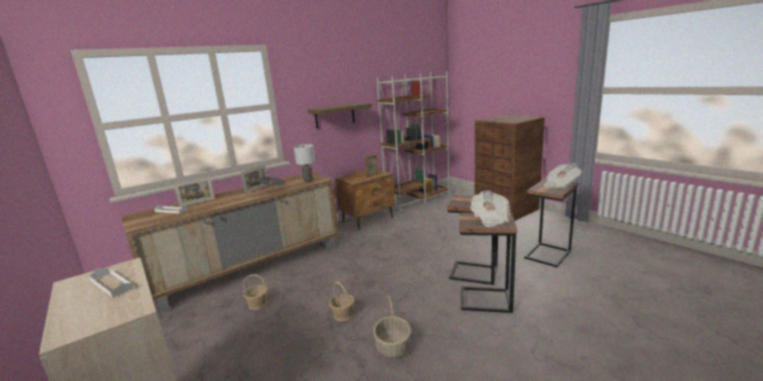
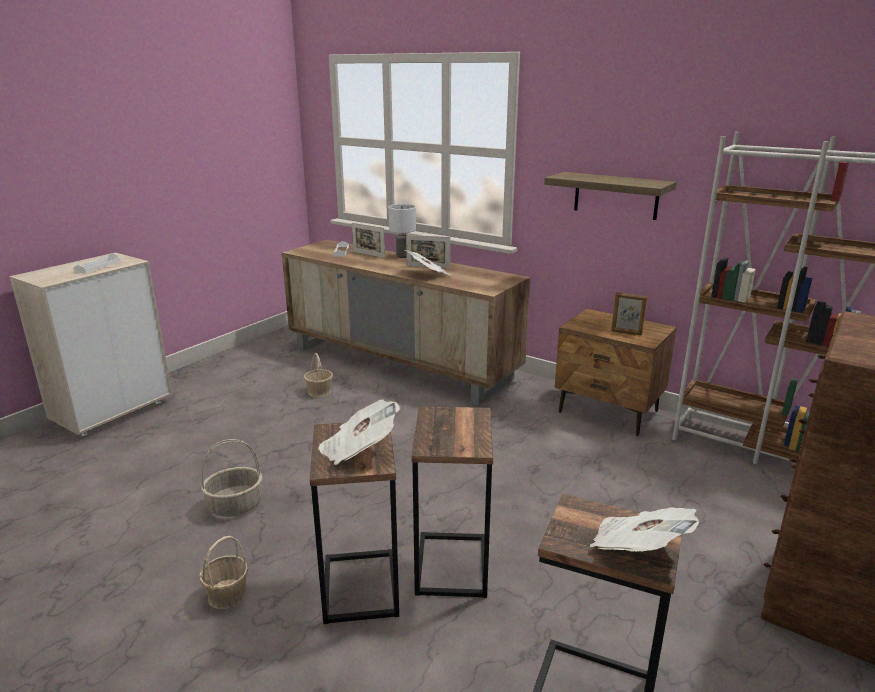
camera: 70 degrees right, 5 degrees up
(308, 181) = (477, 284): white table lamp -> white table lamp (402, 256)
(343, 315) = (303, 453): basket -> basket (227, 595)

